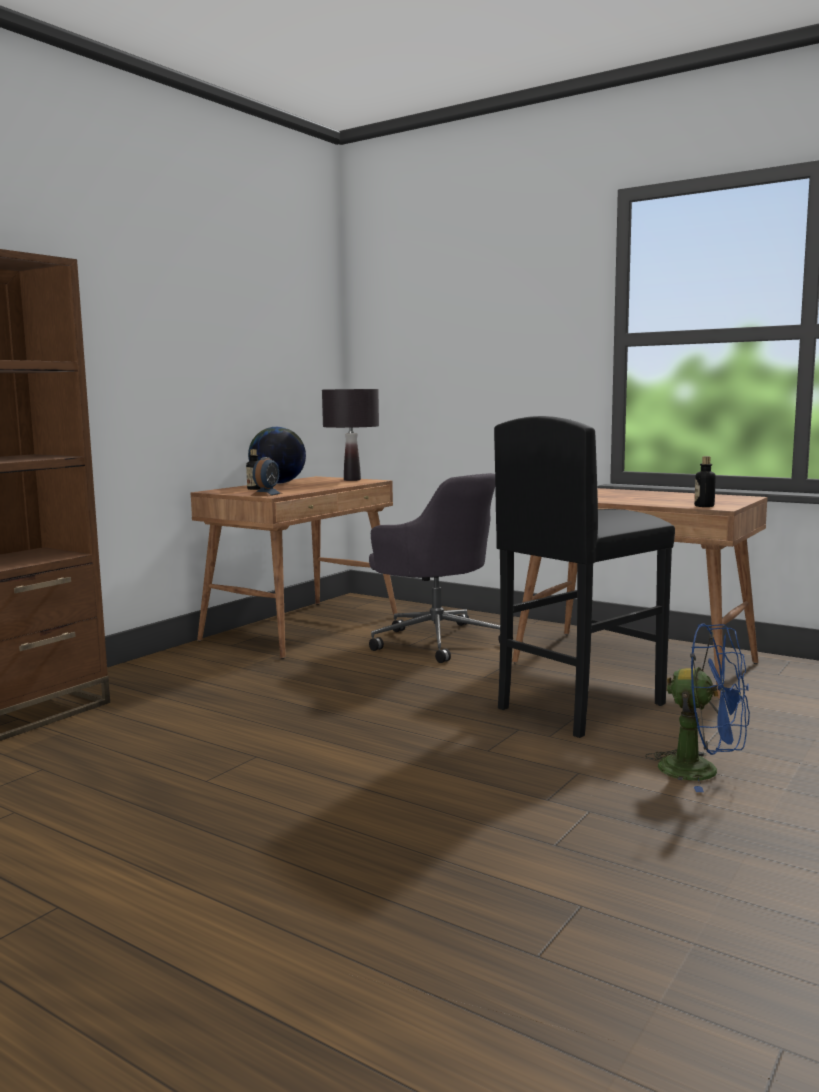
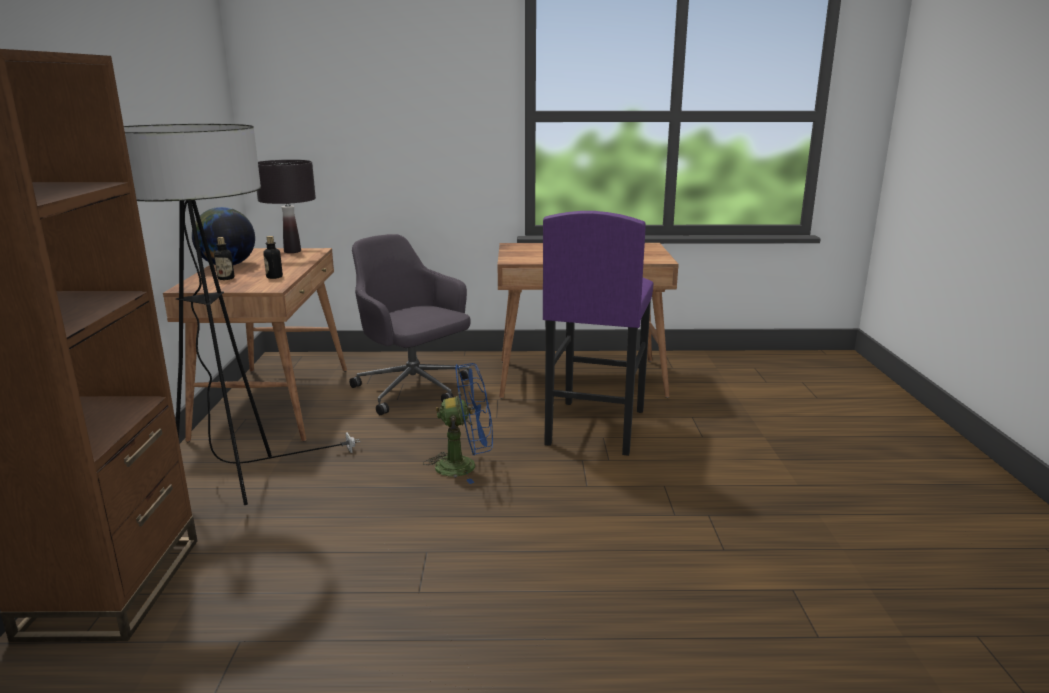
camera: 35 degrees left, 10 degrees up
(189, 676) = (238, 485): none -> floor lamp
(266, 494) = (262, 286): alarm clock -> none
(436, 641) = (414, 390): grey office chair -> grey office chair turned 150 degrees counterclockwise
(579, 706) = (594, 427): black stool -> purple stool
(702, 771) = (727, 460): blue fan -> blue fan (465, 466)
(704, 506) = (649, 260): bottle -> bottle (274, 277)

